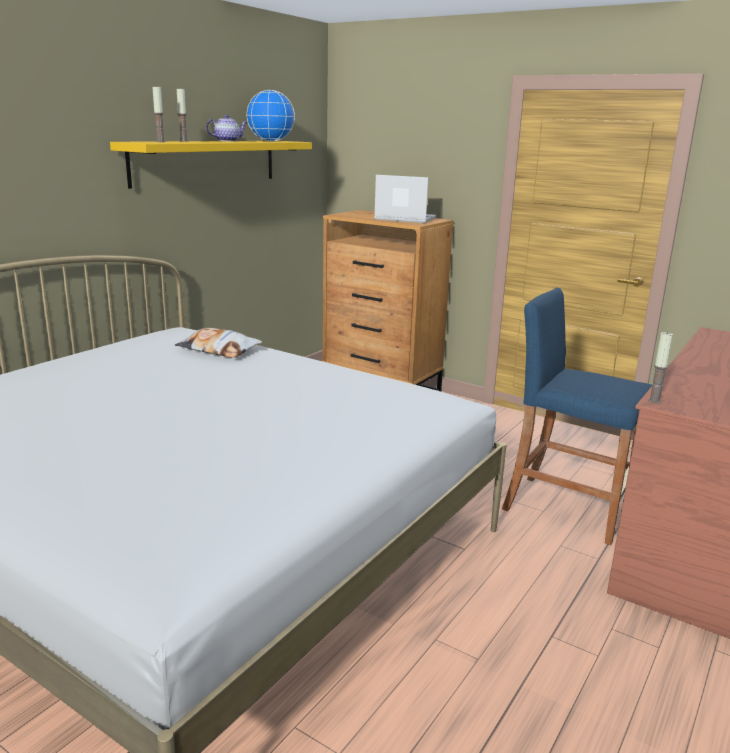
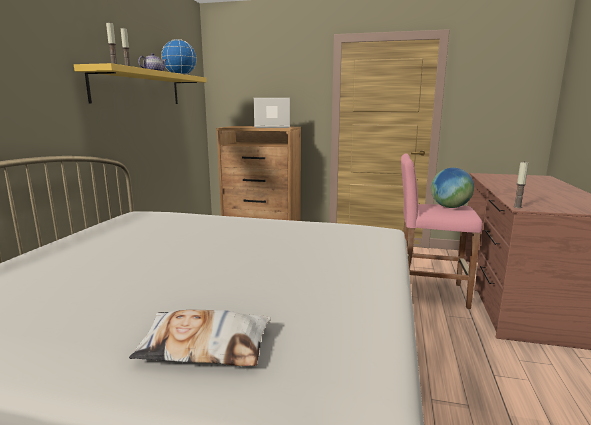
camera: 20 degrees left, 5 degrees down
(218, 350) = (187, 220): pillow -> pillow (205, 346)
(567, 508) = (428, 292): blue stool -> pink stool
(606, 382) = (450, 207): none -> globe

